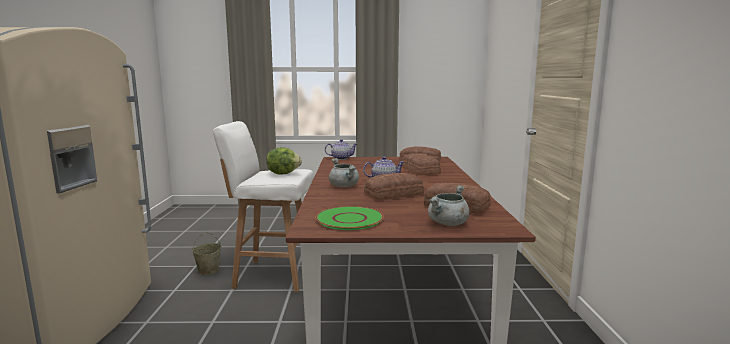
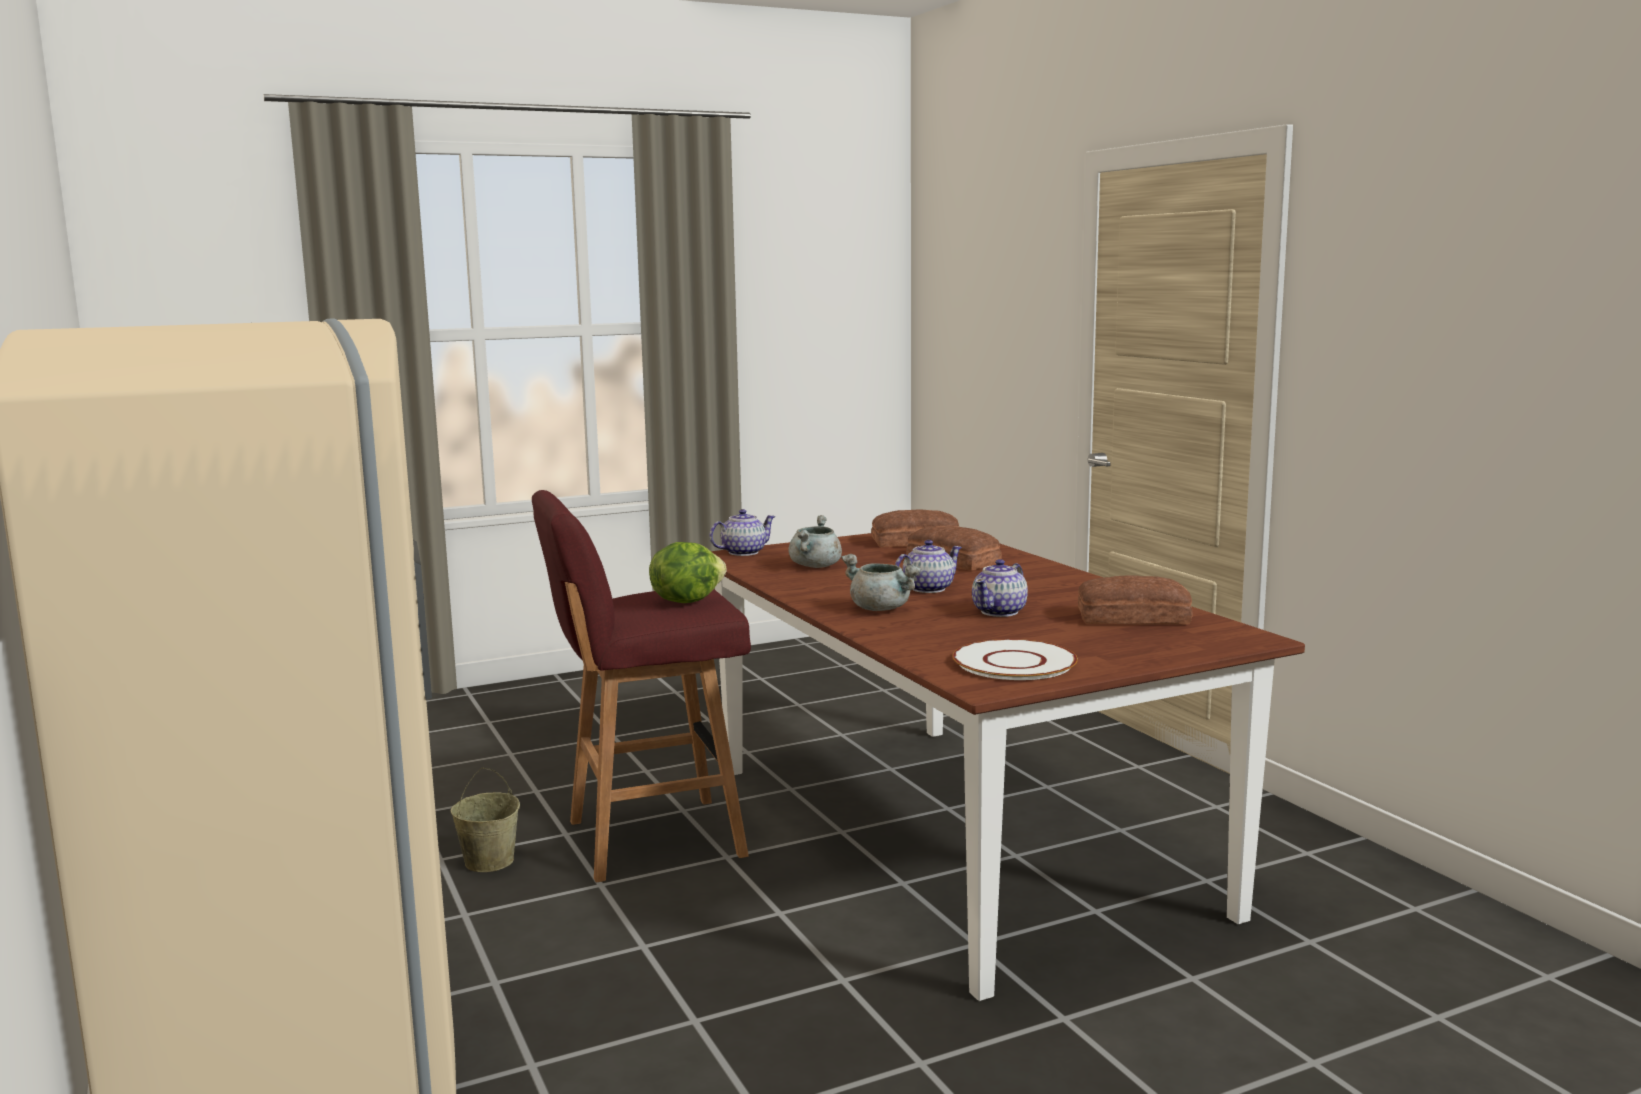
camera: 25 degrees left, 0 degrees up
(272, 275) = (650, 839): white stool -> red stool
(349, 219) = (1013, 662): green plate -> white plate
(394, 194) = (1000, 612): bread -> teapot
(448, 224) = (1168, 645): grey cooking pot -> grey cooking pot (816, 566)

